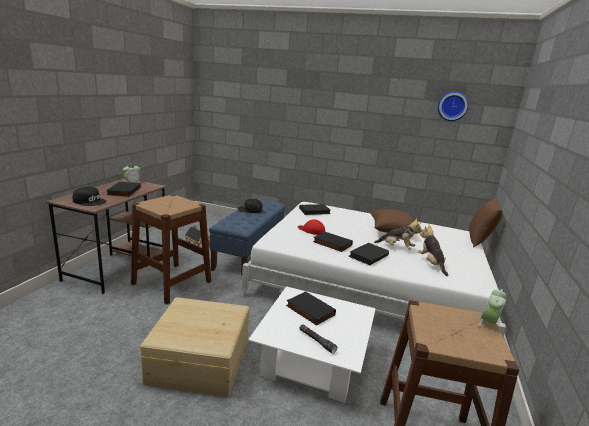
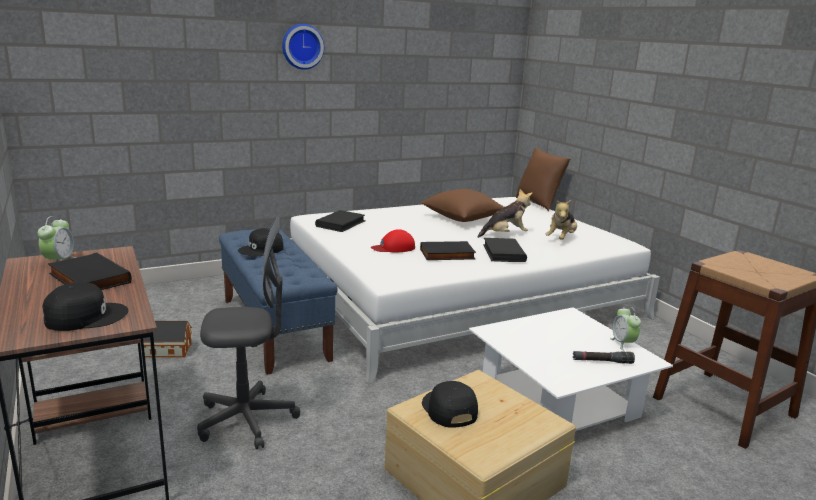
camera: 45 degrees left, 0 degrees up
(172, 282) = (247, 420): brown stool -> grey office chair
(193, 312) = (448, 409): none -> black cap
(309, 310) = (539, 339): black book -> none
(431, 264) = (561, 239): plush toy -> plush toy turned 90 degrees counterclockwise
(452, 106) = (463, 37): wall clock -> wall clock (302, 46)
(488, 323) = (755, 256): alarm clock -> alarm clock (623, 343)

